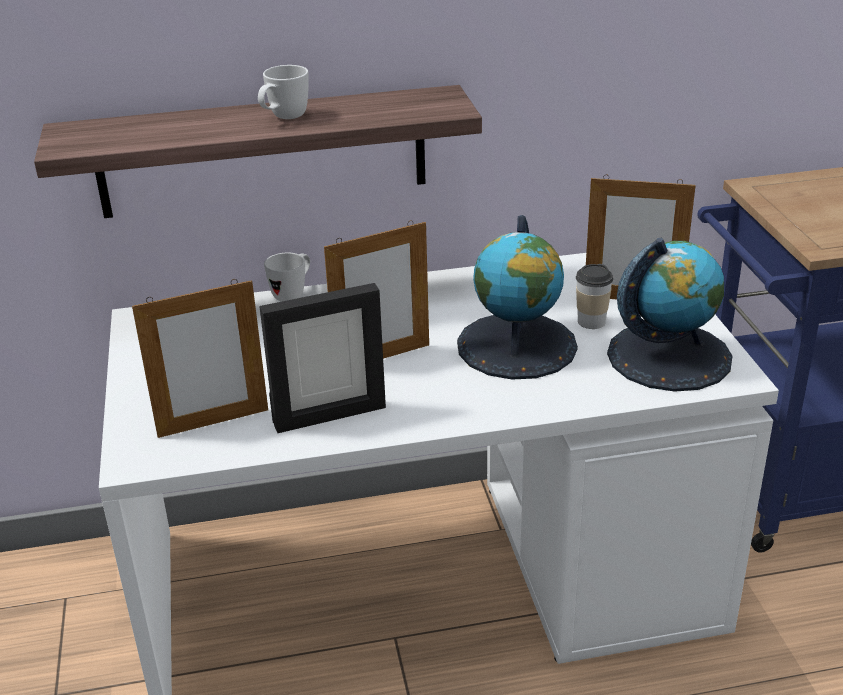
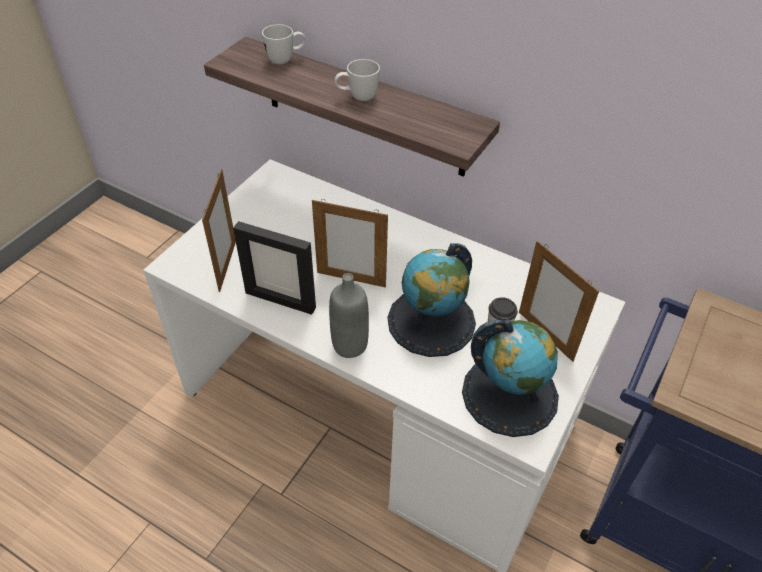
camera: 40 degrees right, 15 degrees up
(213, 423) = (227, 265): picture frame -> picture frame turned 105 degrees counterclockwise
(293, 294) = (361, 203): white mug -> white mug (286, 59)
(466, 408) = (349, 345): none -> grey bottle

